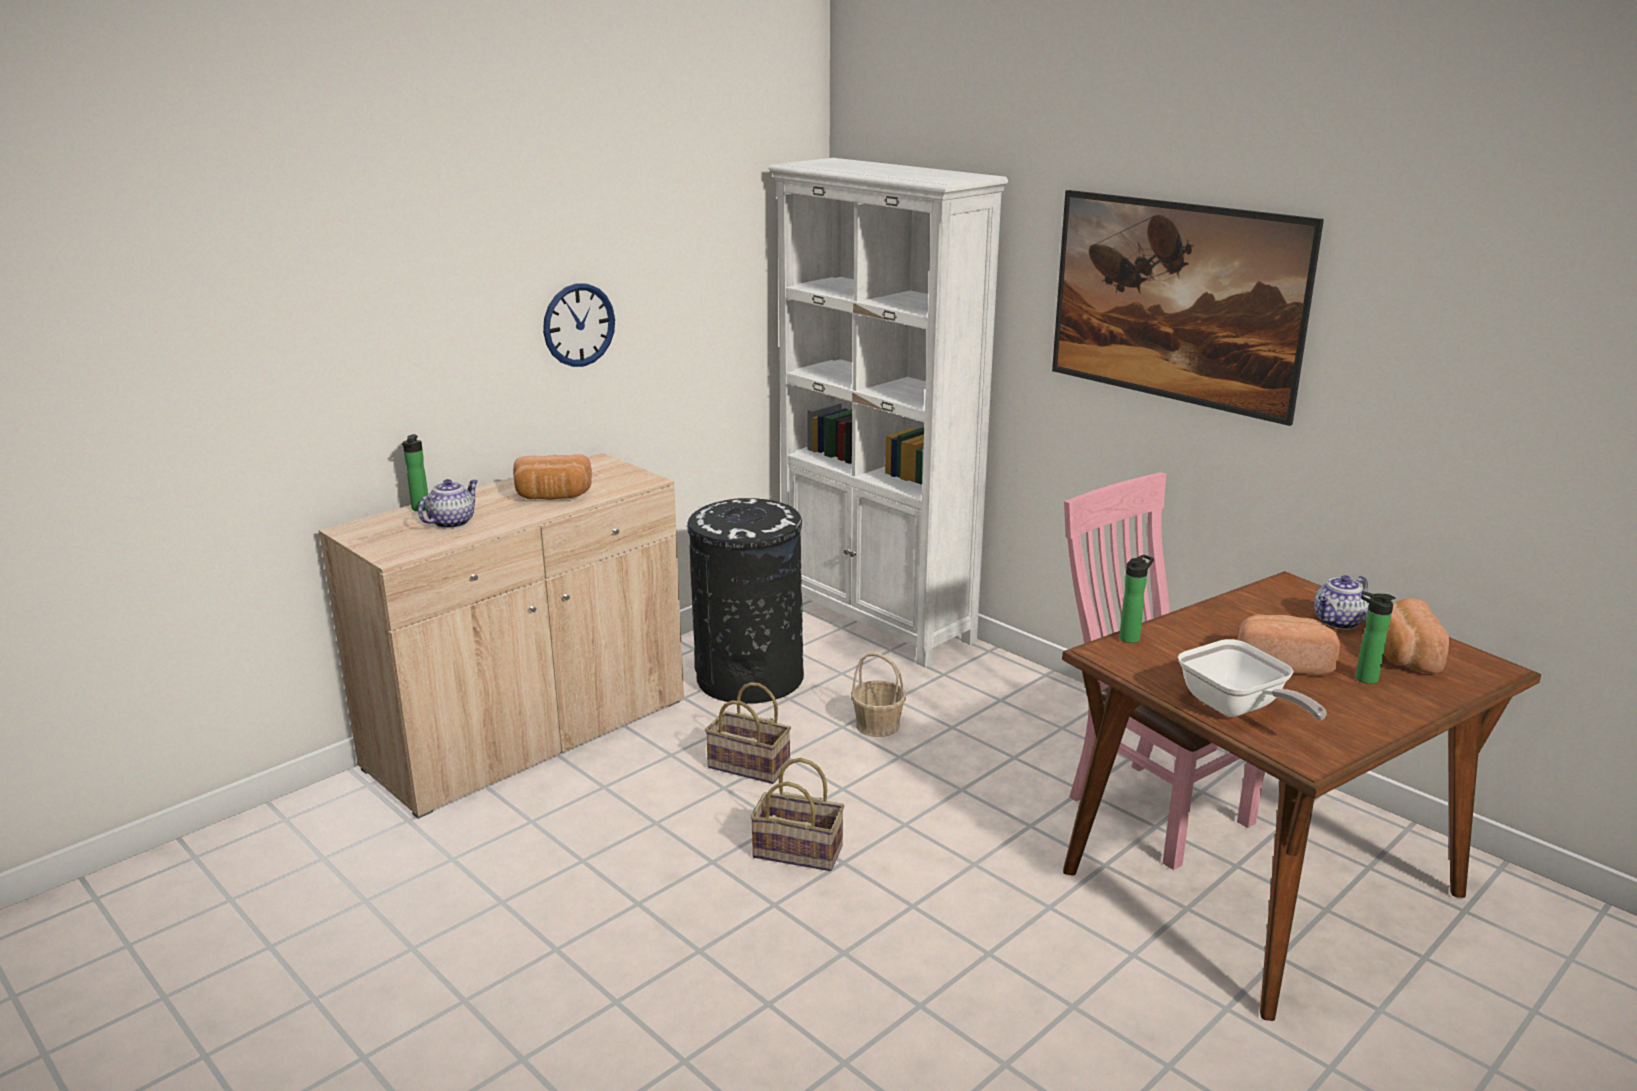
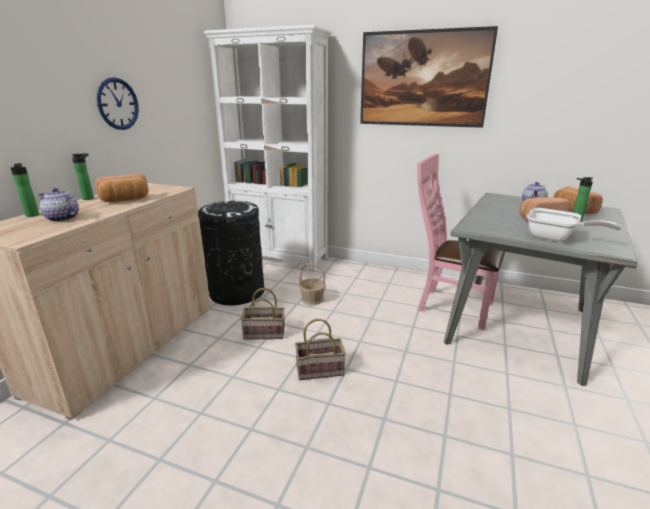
camera: 25 degrees left, 0 degrees up
(452, 522) = (61, 218): teapot -> teapot turned 75 degrees counterclockwise
(1131, 637) = (471, 221): bottle -> bottle (89, 198)
(1260, 883) = (519, 326): brown dining table -> grey dining table

